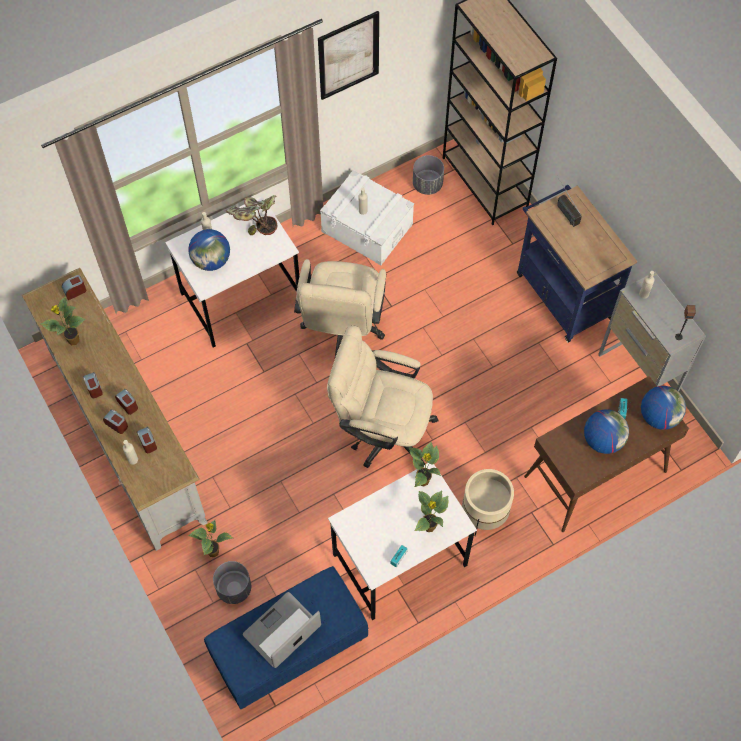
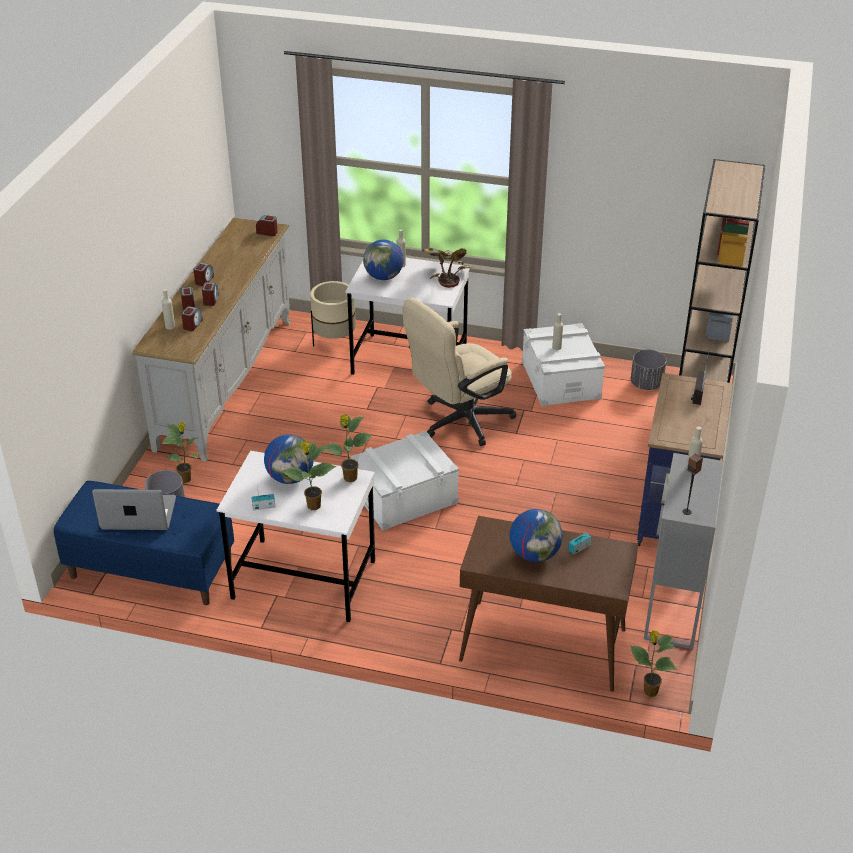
camera: 45 degrees right, 25 degrees down
(73, 341) = (228, 252): potted plant -> potted plant (649, 691)
(348, 55) = (596, 162): picture -> none
(382, 429) = (404, 496): beige office chair -> white storage box
(484, 514) = (410, 602): beige planter -> beige planter (334, 341)
(658, 416) = (609, 574): globe -> globe (290, 477)

